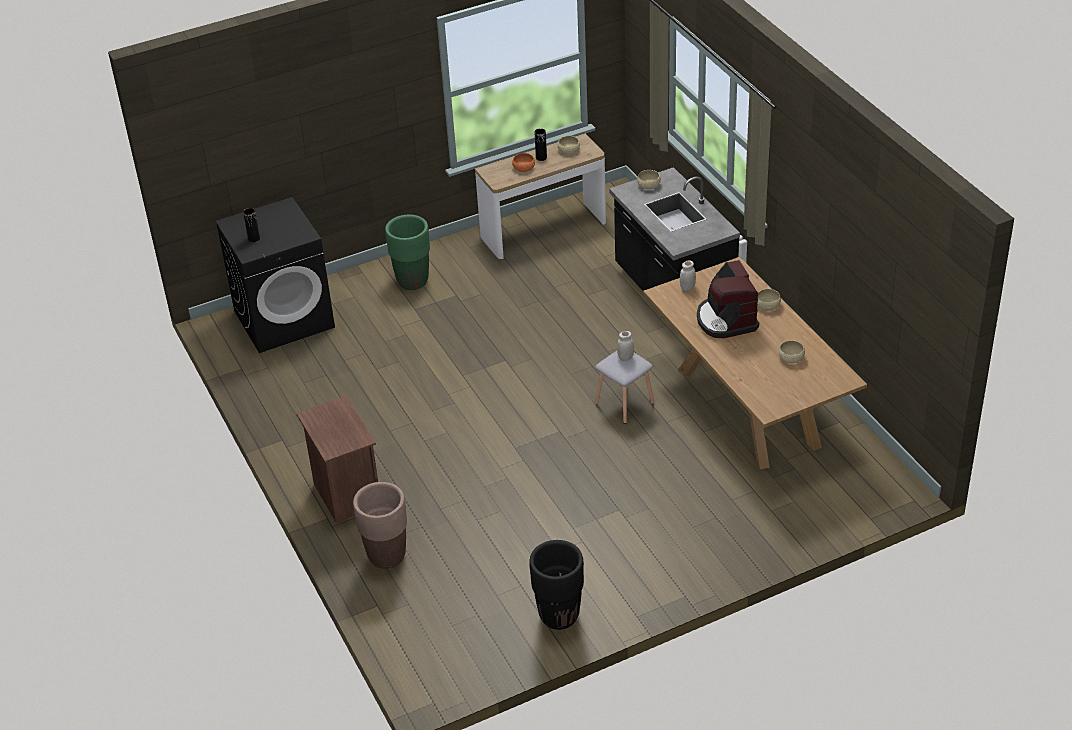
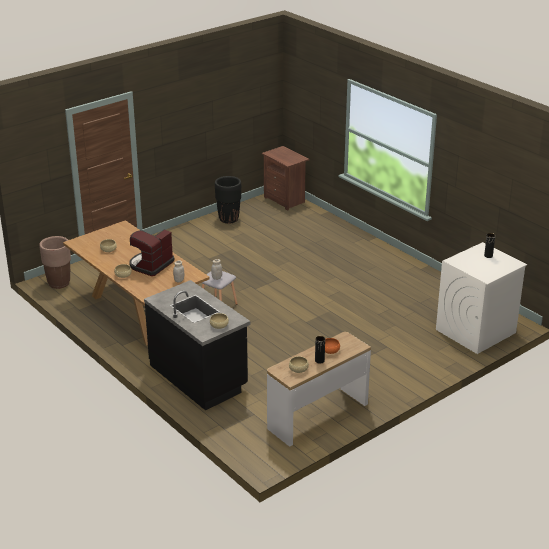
camera: 165 degrees right, 10 degrees down
(284, 318) = (475, 331): black washing machine -> white washing machine
(346, 495) = (365, 250): brown nightstand -> brown nightstand (285, 200)
(386, 556) = (326, 230): brown planter -> brown planter (59, 283)
(412, 281) = (401, 365): green planter -> none
(726, 320) = (151, 265): coffee machine -> coffee machine turned 120 degrees counterclockwise

